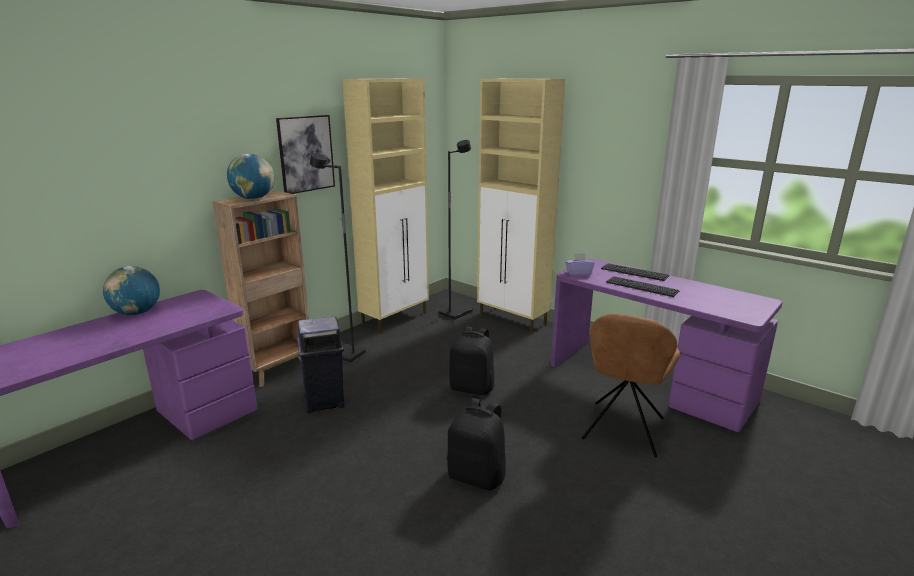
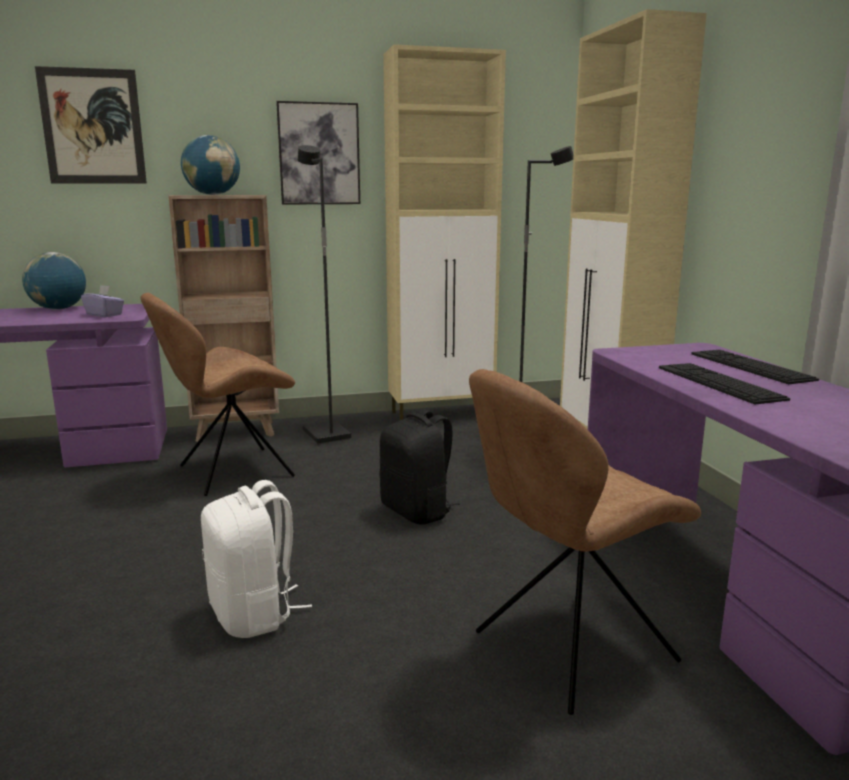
camera: 35 degrees right, 5 degrees down
(139, 153) = (92, 127): none -> picture
(325, 400) = (231, 472): blue trash can -> brown chair
(477, 476) = (254, 614): black backpack -> white backpack
(578, 273) = (635, 352): purple tissue box -> purple tissue box (104, 315)

